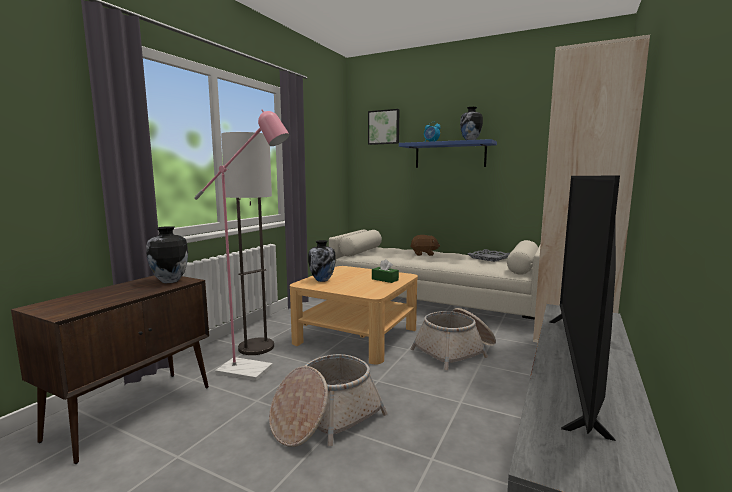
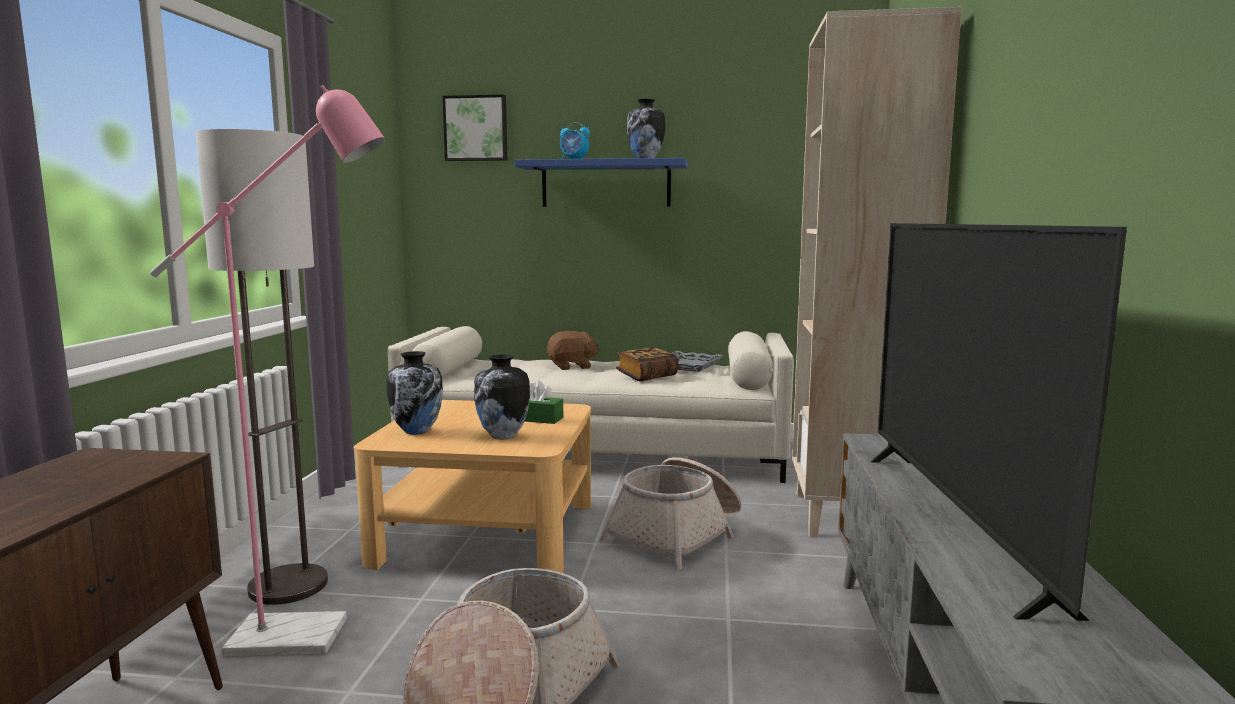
camera: 20 degrees left, 0 degrees up
(169, 281) = (124, 464): vase -> vase (502, 436)
(461, 262) = (646, 376): none -> book

